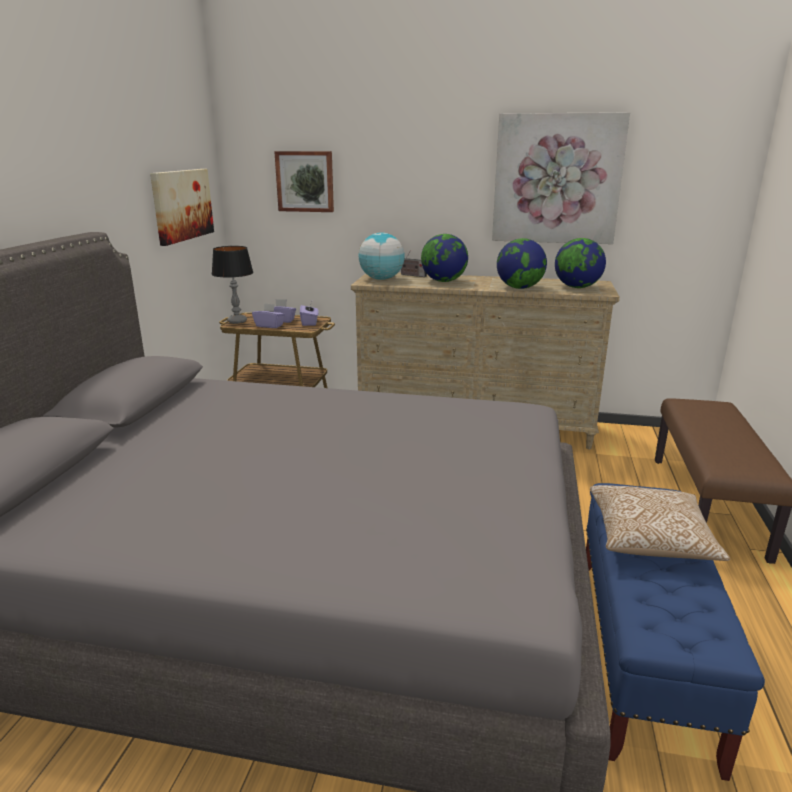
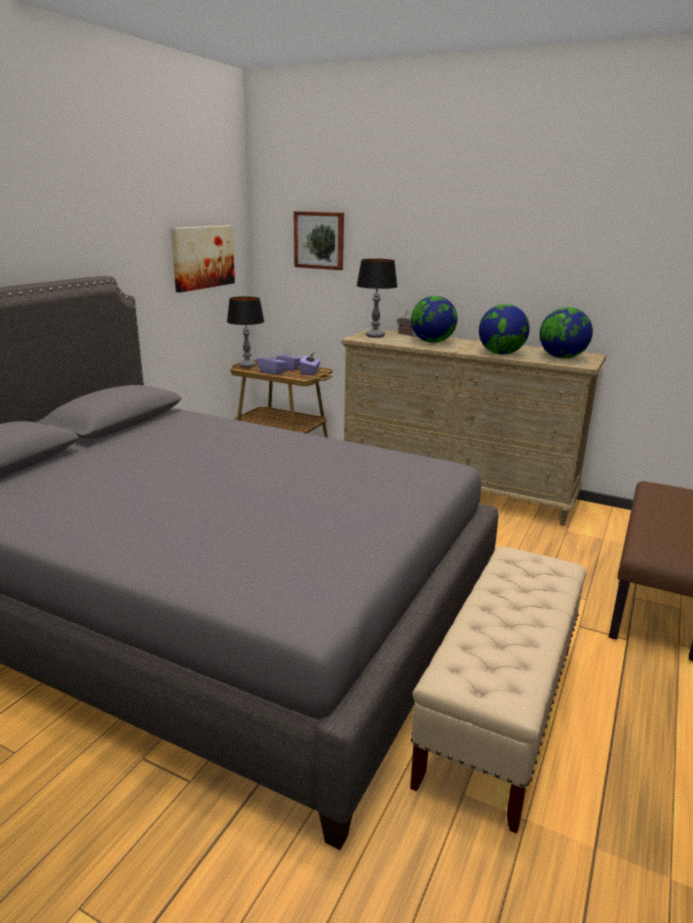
camera: 15 degrees right, 0 degrees up
(381, 279) = (375, 336): globe -> table lamp
(557, 179) = (555, 247): picture -> none
(641, 653) = (499, 712): blue bench -> beige bench
(650, 539) = (513, 600): pillow -> none

